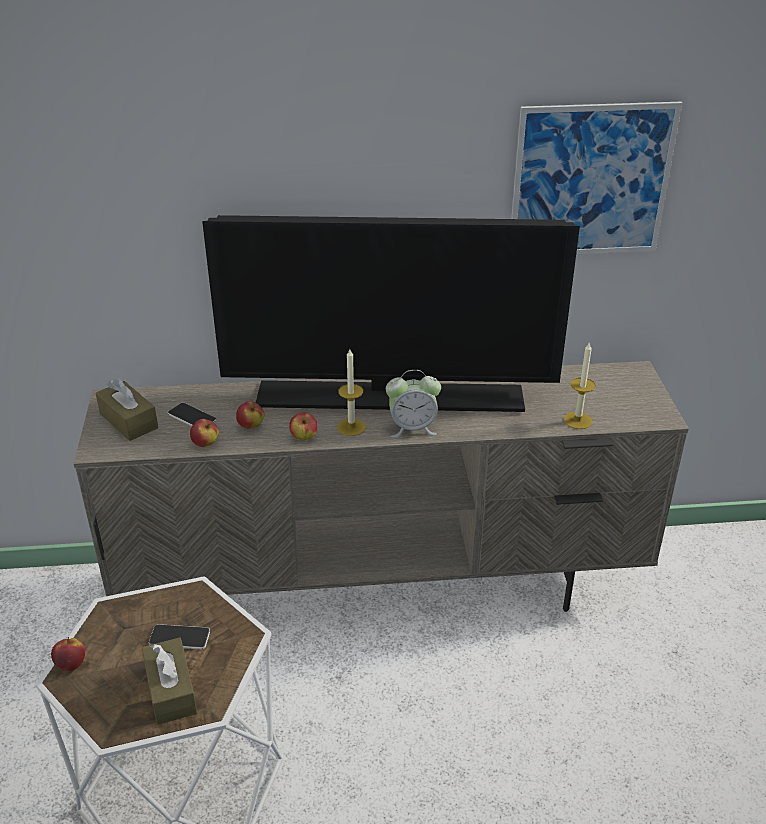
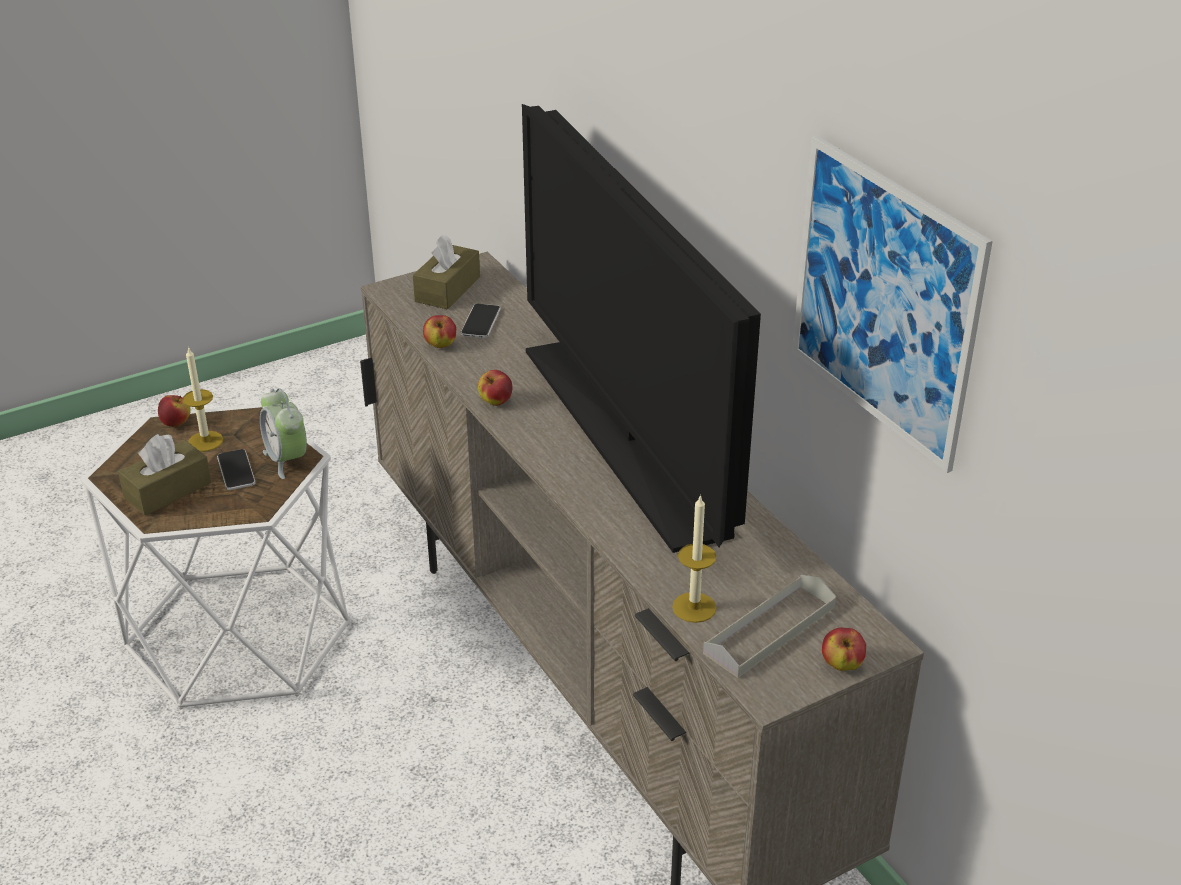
camera: 65 degrees right, 0 degrees up
(251, 426) = (492, 362): apple -> apple (841, 665)
(351, 427) = (539, 428): candle -> candle (205, 441)
(412, 428) = (570, 472): alarm clock -> alarm clock (287, 460)
(610, 401) = (770, 630): none -> grey tray

